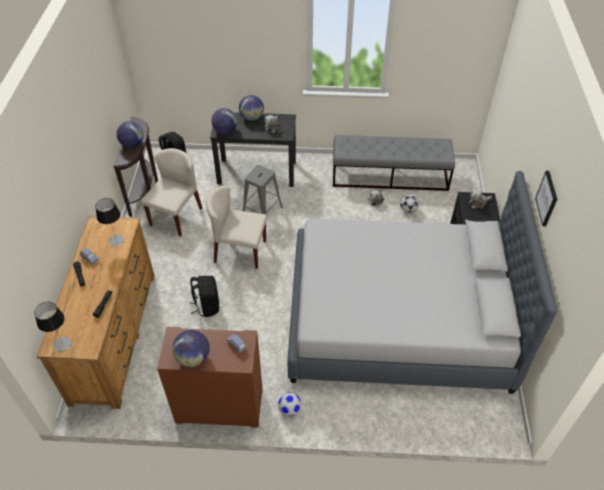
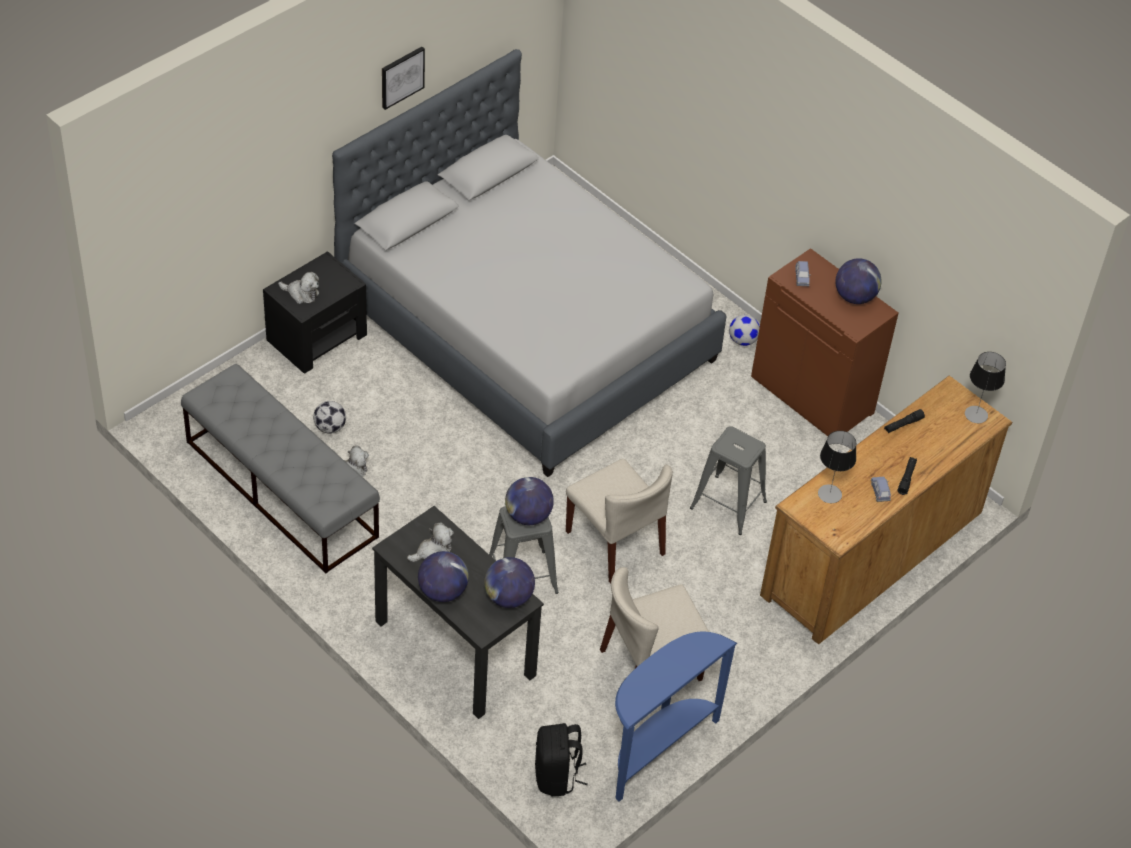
camera: 140 degrees left, 0 degrees up
(132, 144) = (675, 662): globe -> globe (528, 516)
(146, 191) = (656, 748): brown console table -> blue console table
(207, 306) = (728, 505): black backpack -> grey stool

